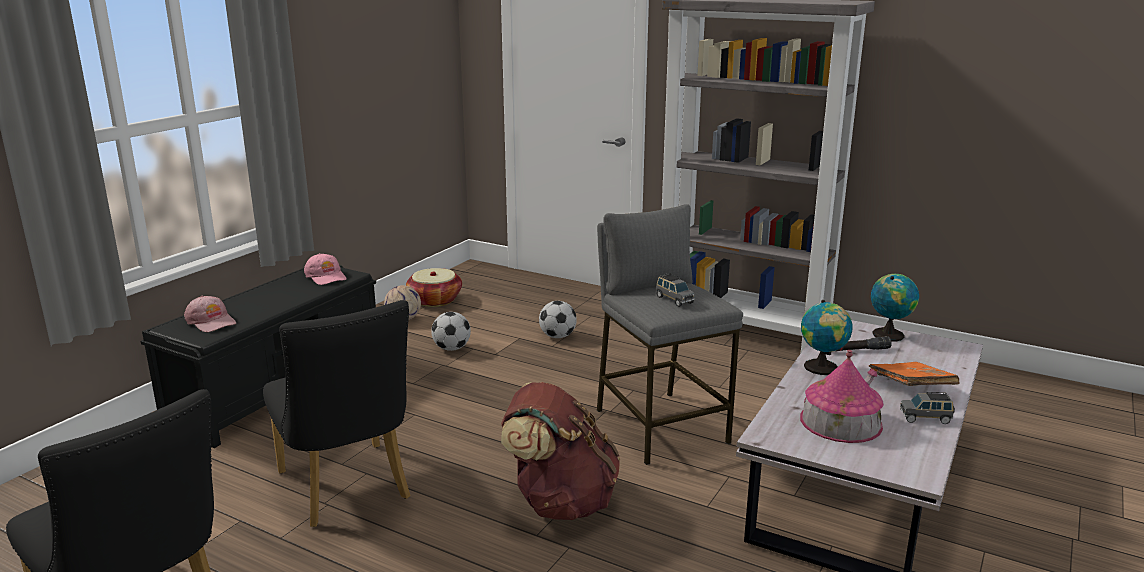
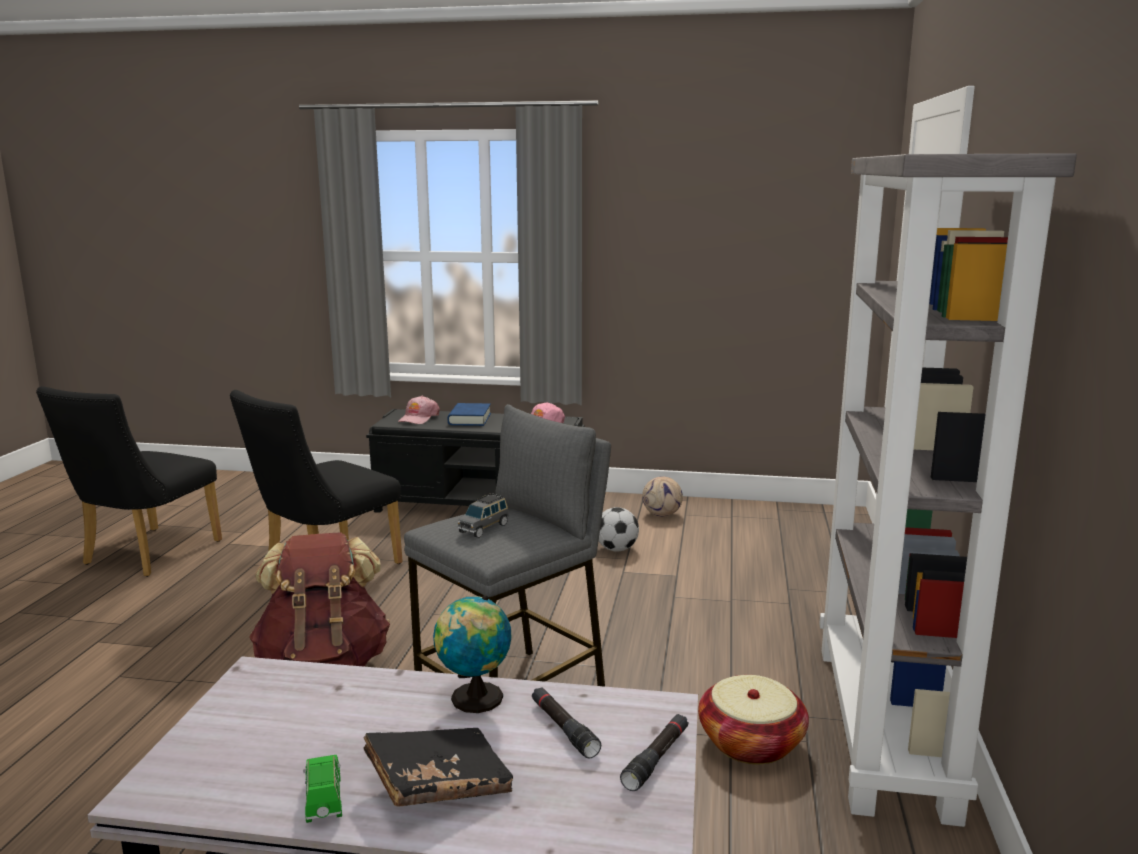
camera: 70 degrees right, 5 degrees down
(255, 301) = (469, 419): none -> blue book
(435, 300) = (725, 516): basket -> basket (751, 743)
(557, 336) = (703, 595): football -> none
(840, 422) = (300, 723): toy house -> none
(889, 334) = (656, 759): globe -> black flashlight
(910, 386) = (439, 784): orange book -> black book
(925, 418) = (324, 800): grey toy car -> green toy car

